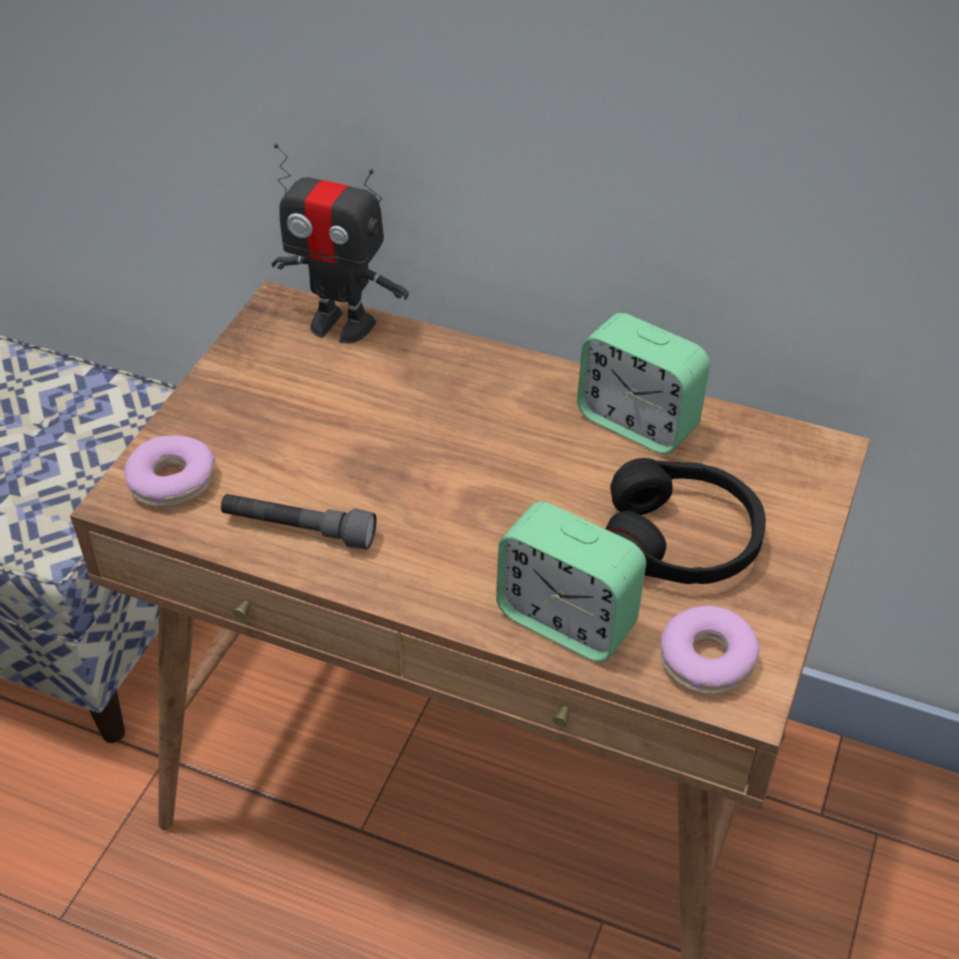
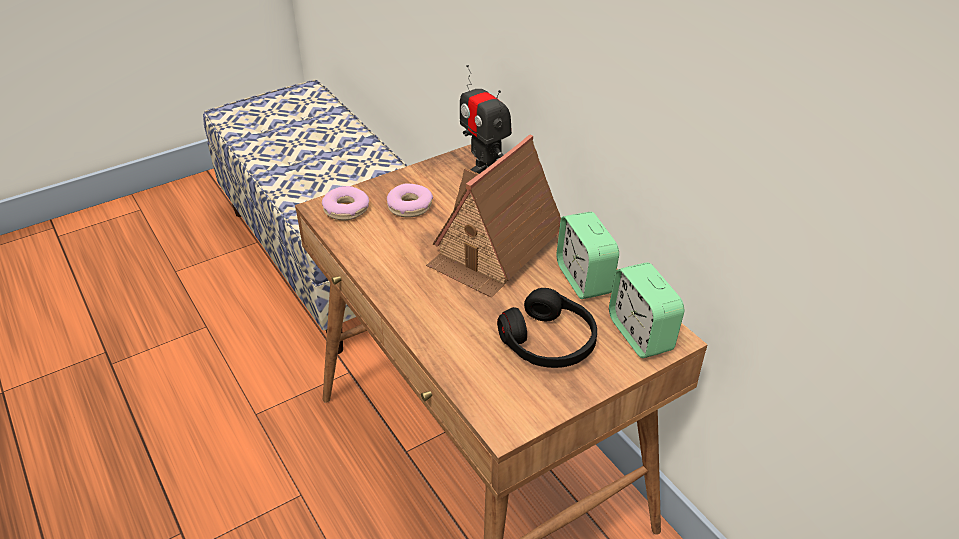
camera: 35 degrees right, 5 degrees down
(298, 530) = (377, 253): grey flashlight -> none
(472, 436) = (494, 249): none -> toy house
(566, 620) = (454, 348): alarm clock -> alarm clock (640, 334)
(707, 659) = (503, 400): donut -> donut (410, 207)

